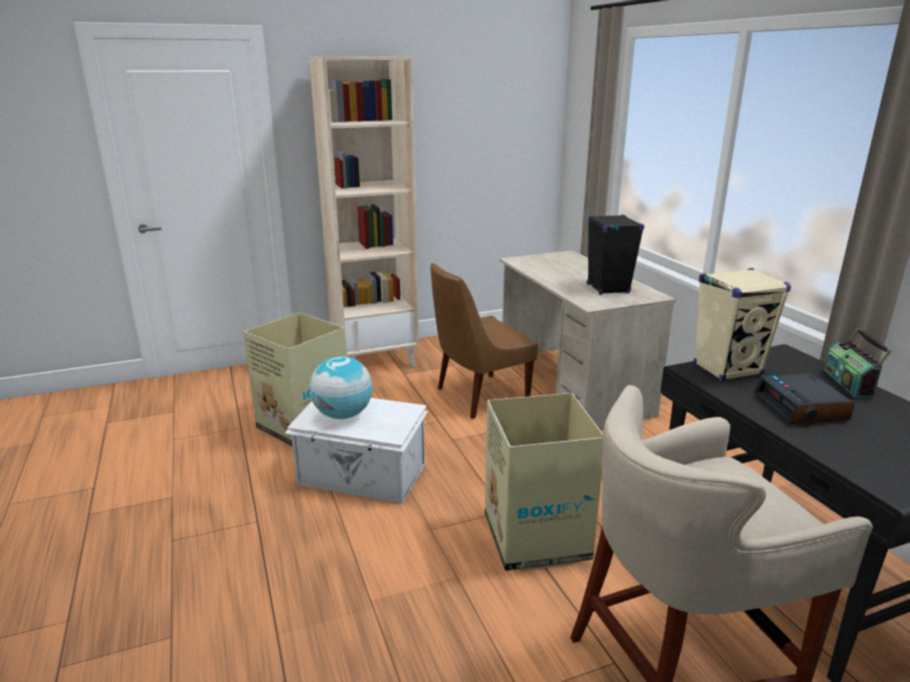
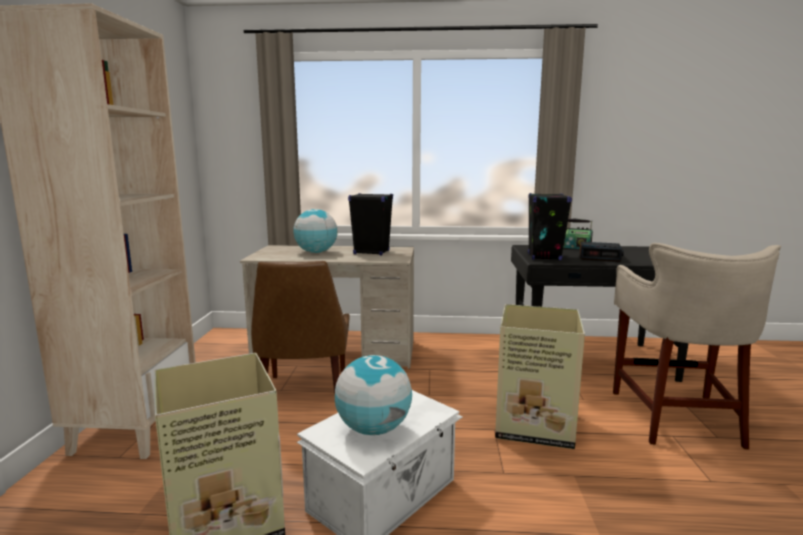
camera: 65 degrees left, 10 degrees down
(570, 271) = (316, 252): none -> globe
(727, 370) = (544, 257): beige speaker -> black speaker

